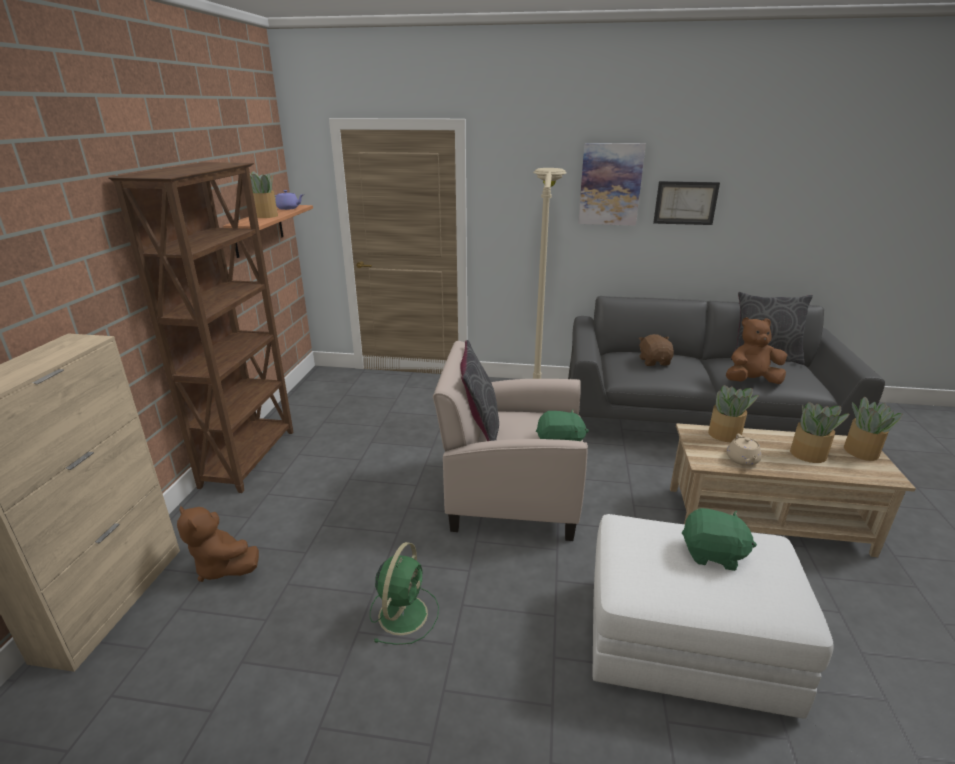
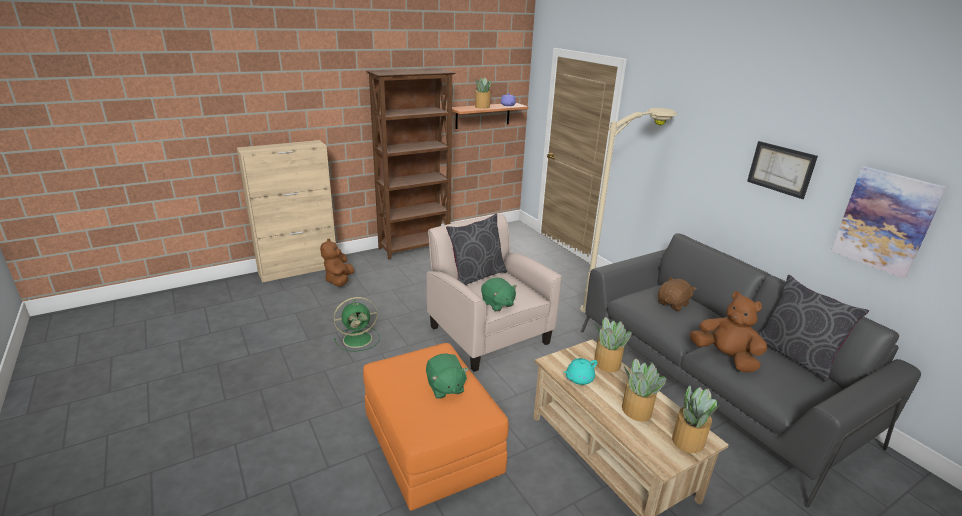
camera: 50 degrees right, 0 degrees up
(610, 184) = (717, 134): picture -> picture (885, 221)
(684, 642) = (431, 444): white ottoman -> orange ottoman
(742, 460) = (579, 378): beige teapot -> turquoise teapot

